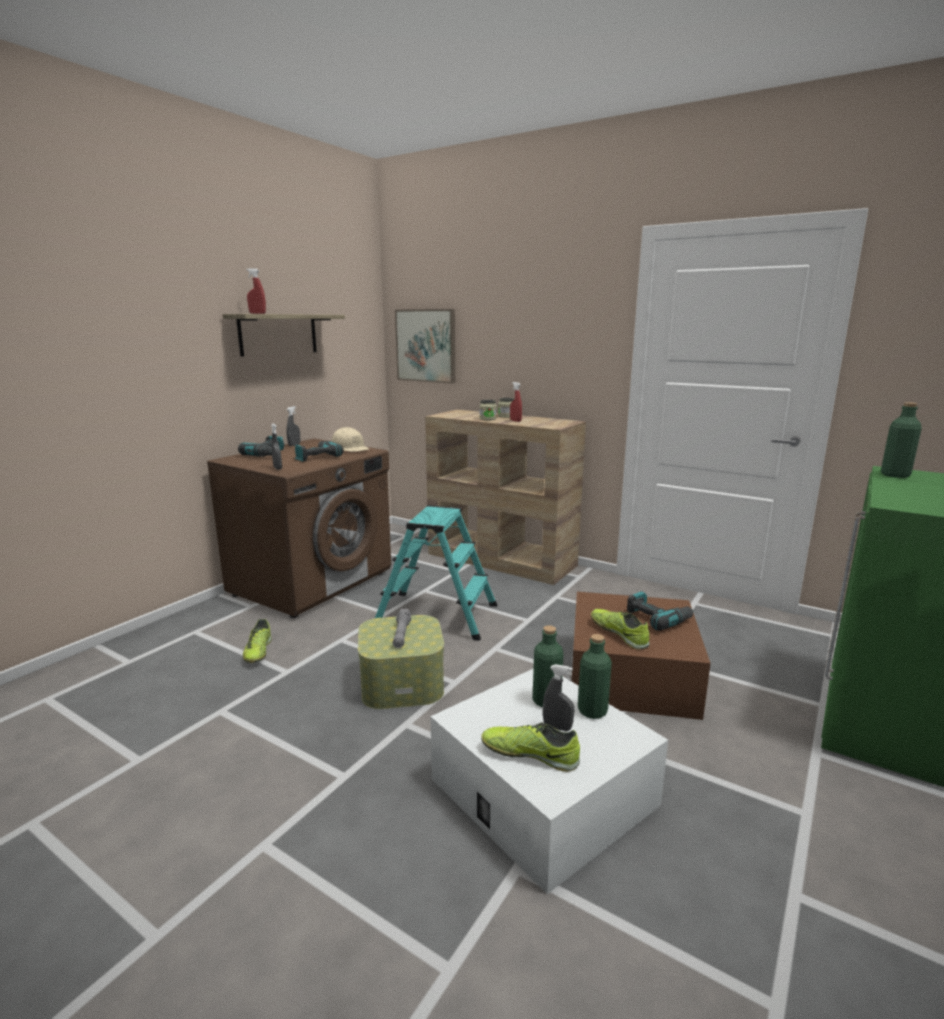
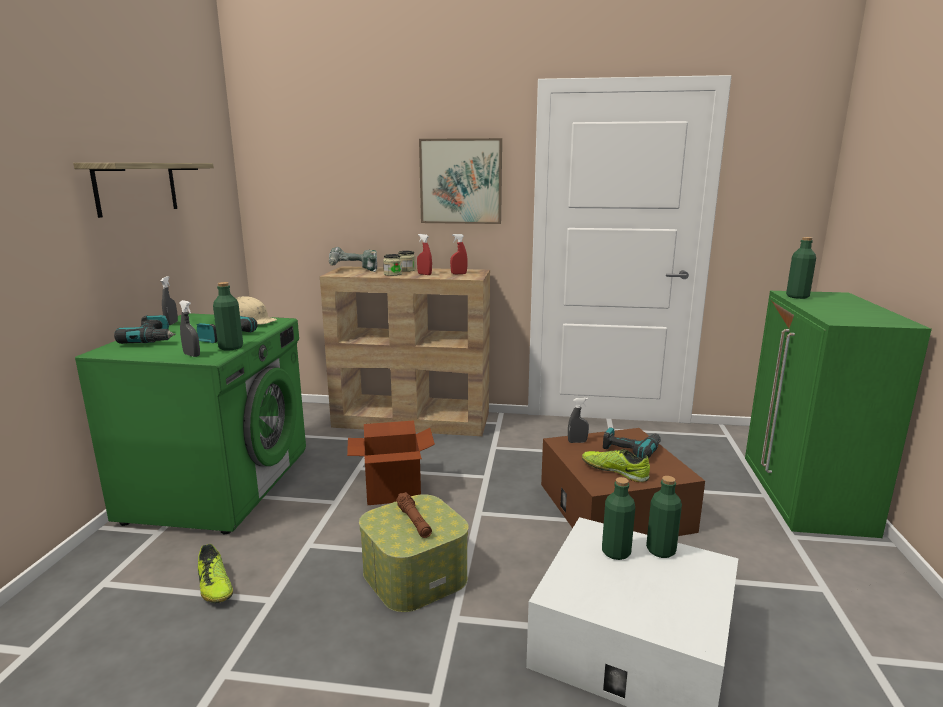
camera: 25 degrees left, 0 degrees up
(257, 313) = (121, 162): red spray bottle -> red spray bottle (459, 274)
(310, 466) = (231, 347): none -> green bottle
(314, 584) = (222, 487): brown washing machine -> green washing machine
(401, 634) = (414, 521): grey flashlight -> brown flashlight
(426, 345) = (296, 197): picture -> picture (461, 181)
(436, 615) = (392, 492): turquoise step ladder -> cardboard box
(460, 413) = (353, 270): none -> power drill
(530, 754) = (650, 609): shoe -> none
(557, 727) = (648, 575): grey spray bottle -> grey spray bottle (577, 442)

